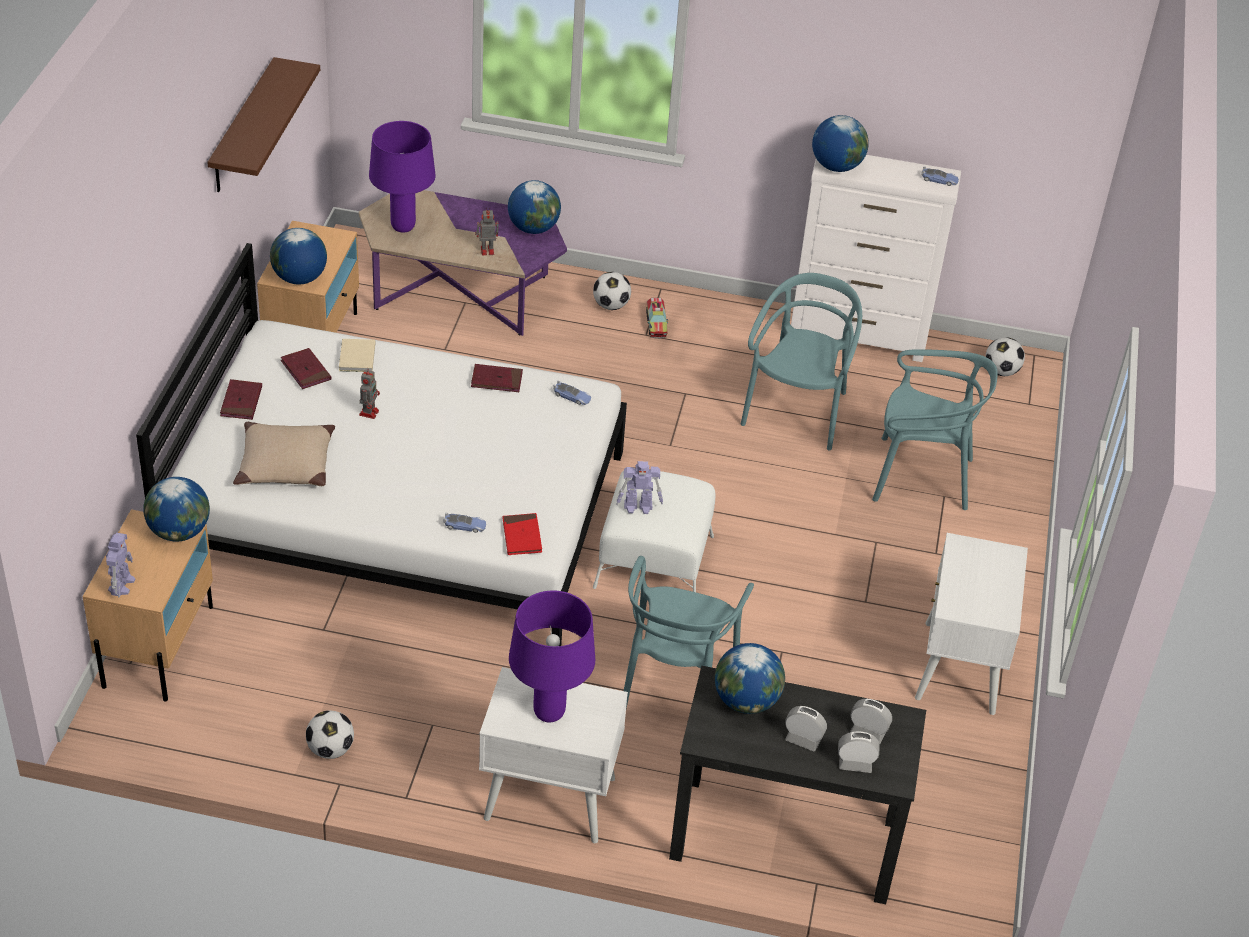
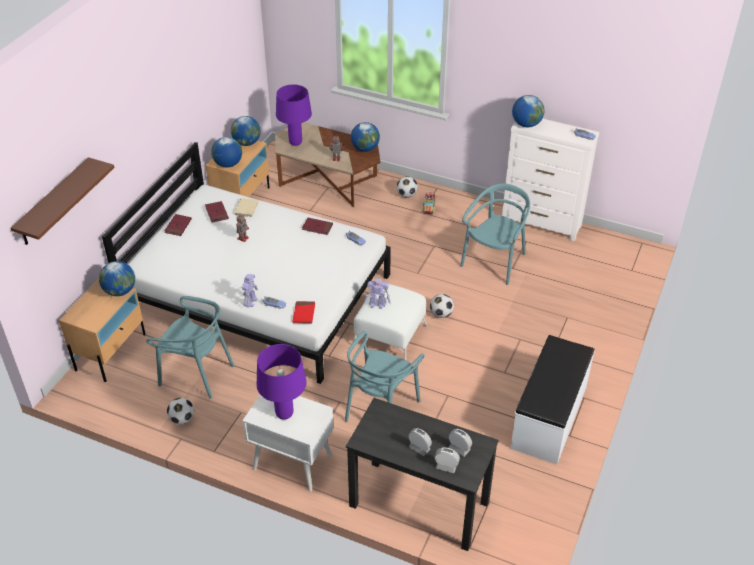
camera: 15 degrees right, 0 degrees up
(122, 584) = (81, 316): toy robot -> toy robot (251, 301)
(243, 127) = (193, 78): brown shelf -> brown shelf (54, 202)
(285, 464) = (190, 261): beige pillow -> none
(461, 293) = (328, 181): purple coffee table -> brown coffee table
(746, 701) = (393, 421): globe -> globe (247, 143)
(921, 476) = (556, 305): turquoise chair -> turquoise chair (197, 373)
(960, 668) = (550, 417): white nightstand -> white bench
(1001, 371) = (620, 250): football -> football (441, 314)

